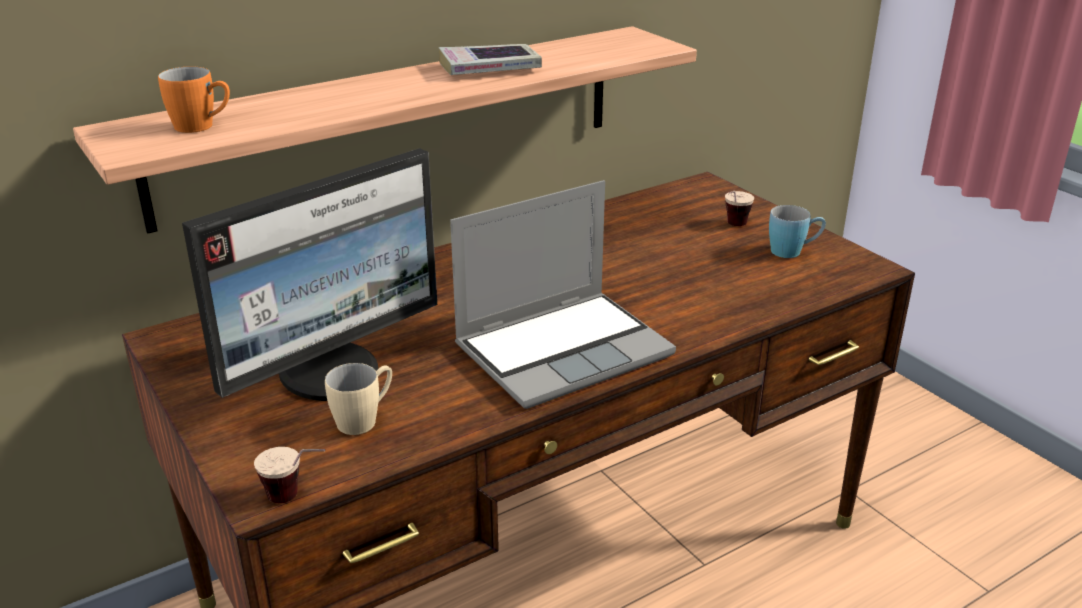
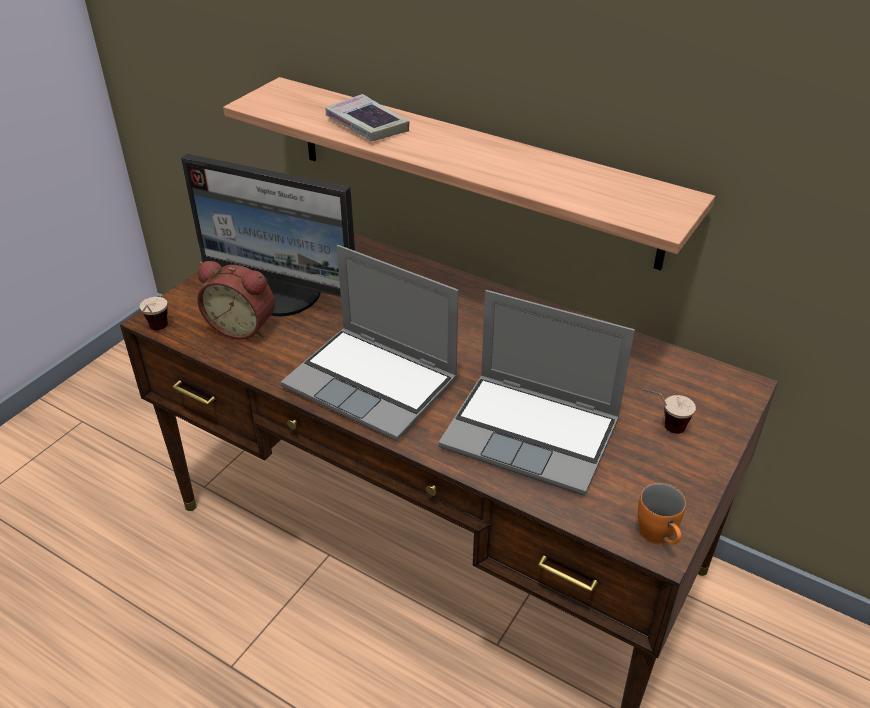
camera: 65 degrees right, 10 degrees up
(202, 127) = (304, 108): orange mug -> orange mug (659, 537)
(364, 419) = (243, 326): beige mug -> alarm clock
(489, 68) = (511, 163): book -> book (367, 125)
(706, 283) = (533, 434): none -> laptop
(793, 251) = (646, 479): blue mug -> none

